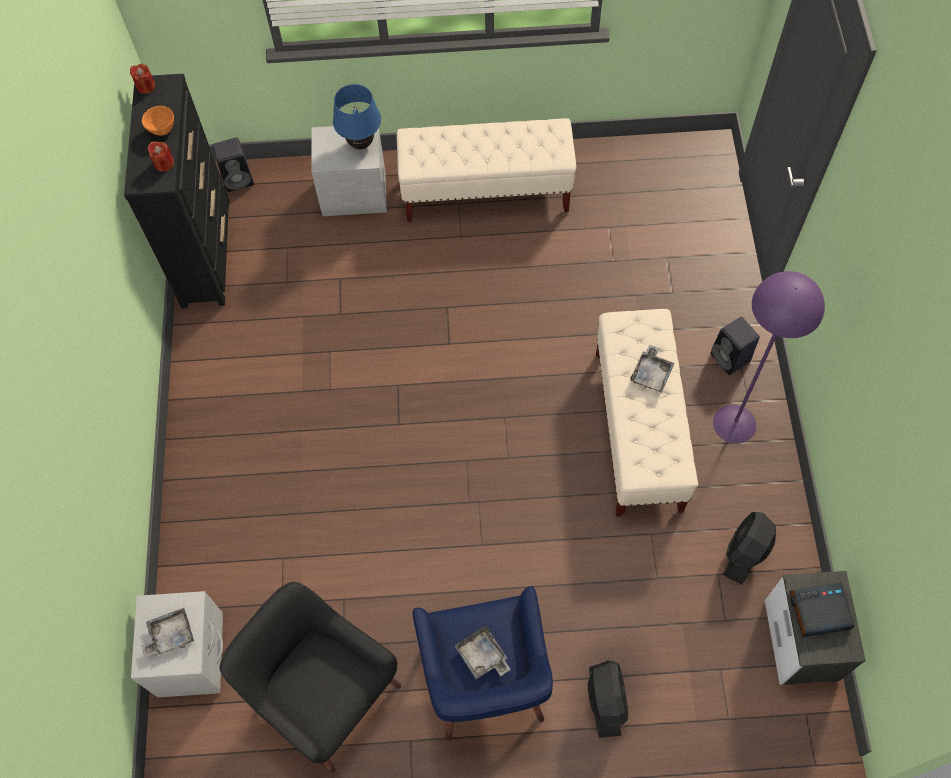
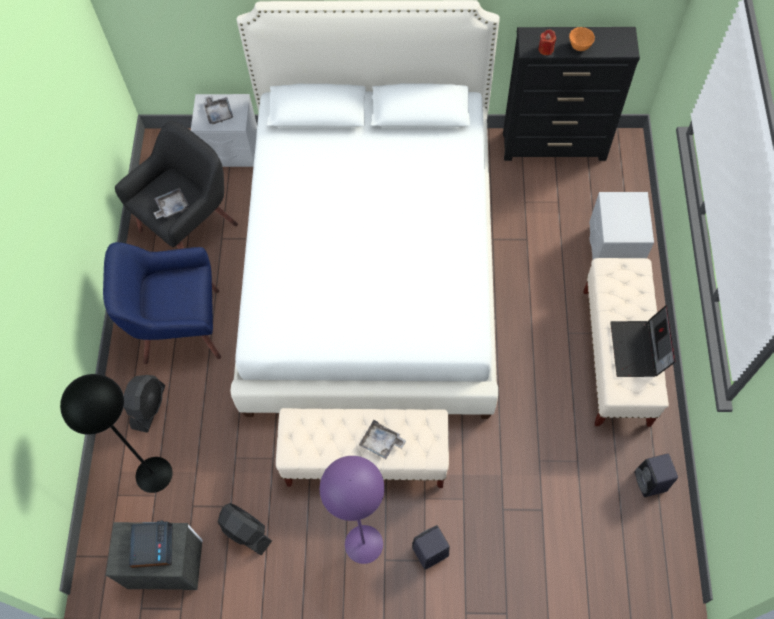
camera: 95 degrees right, 0 degrees up
(146, 86) = (624, 34): red candle -> none
(238, 178) = (628, 166): black speaker -> black speaker (651, 482)
(361, 144) = (629, 229): blue table lamp -> none
(381, 447) = (371, 265): none -> white bed
(482, 656) = (167, 296): grey tray -> grey tray (172, 207)
(511, 139) = (638, 350): none -> laptop
(605, 701) = (149, 407): black fan -> black fan turned 75 degrees counterclockwise
(693, 677) = (153, 474): none -> black floor lamp

